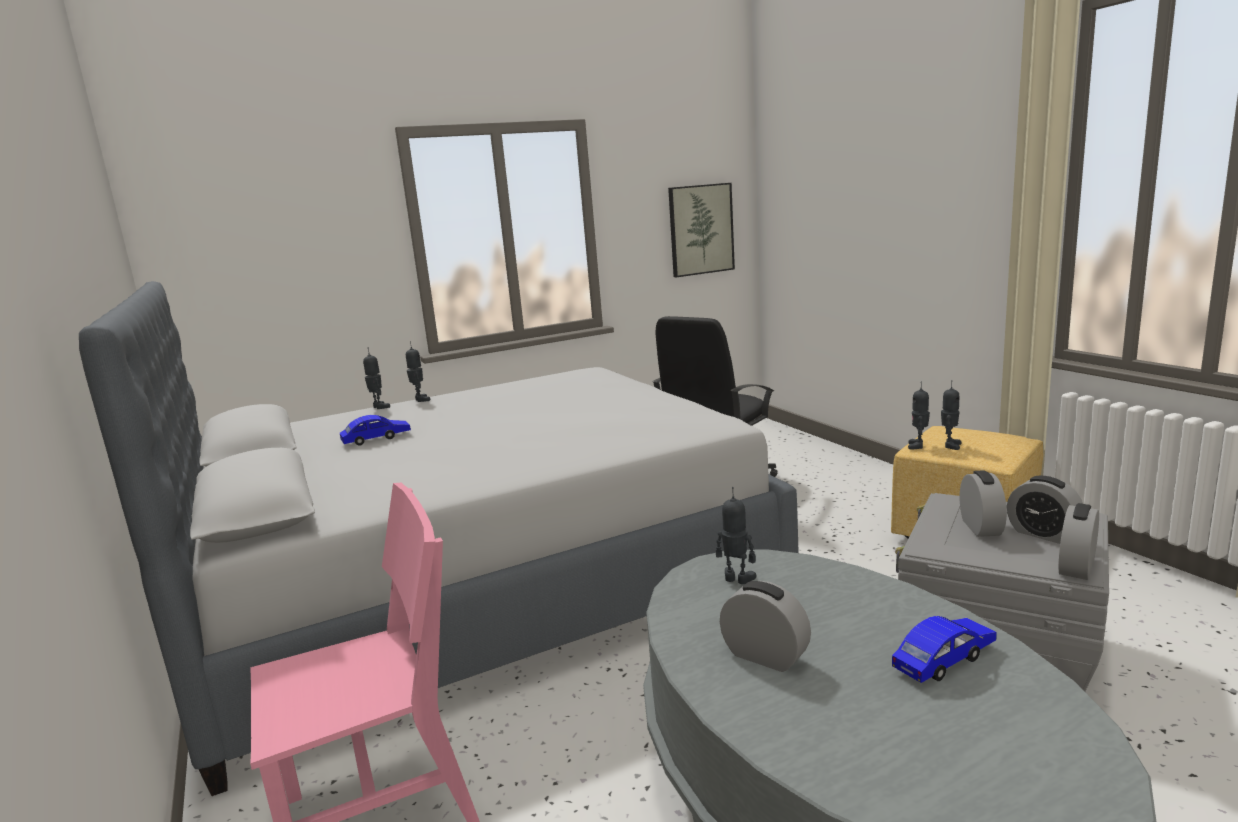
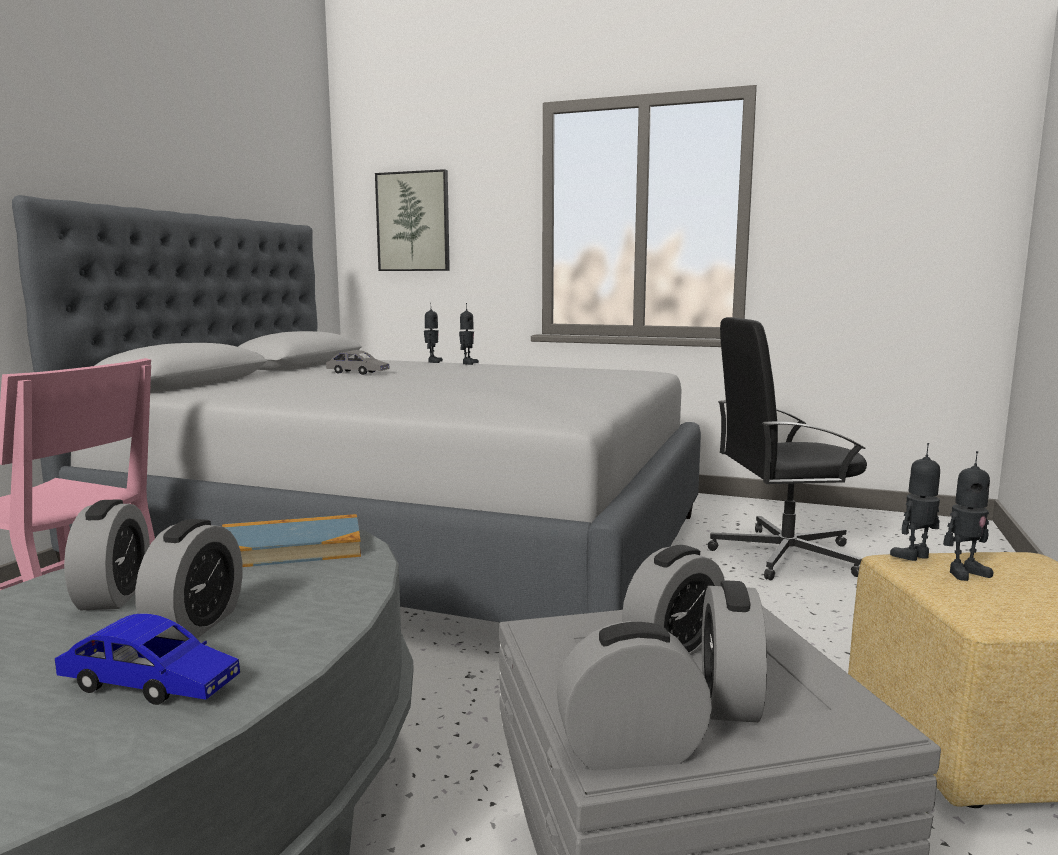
camera: 45 degrees right, 5 degrees down
(376, 439) = (358, 373): blue toy car -> grey toy car
(700, 229) = (916, 231): picture -> picture (413, 222)
(737, 580) = (290, 548): toy robot -> book
(855, 633) = (196, 624): none -> alarm clock

